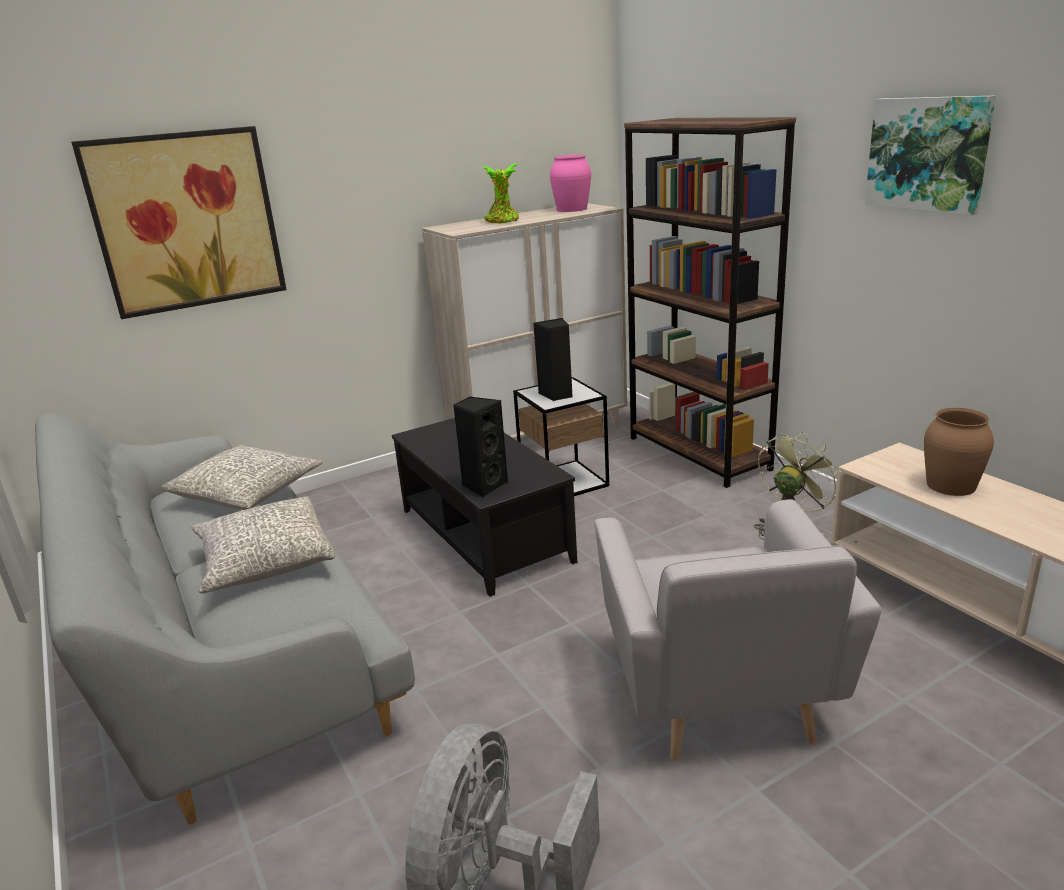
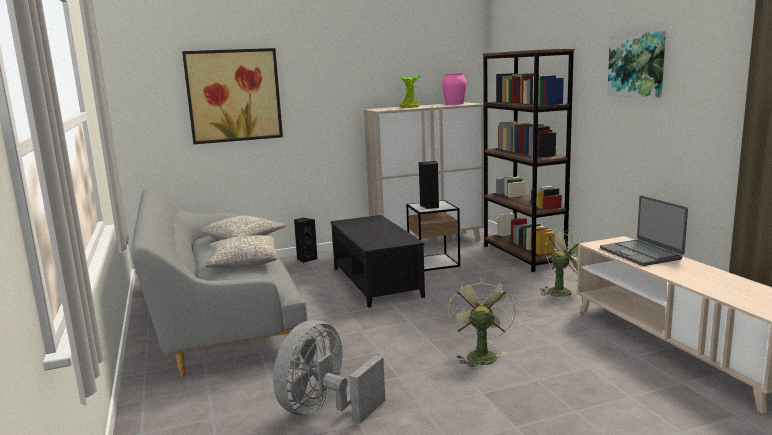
camera: 10 degrees right, 10 degrees down
(484, 486) = (371, 243): black speaker -> black speaker (306, 259)
(718, 692) = (480, 355): grey armchair -> green fan
(951, 485) = (641, 254): brown vase -> laptop

